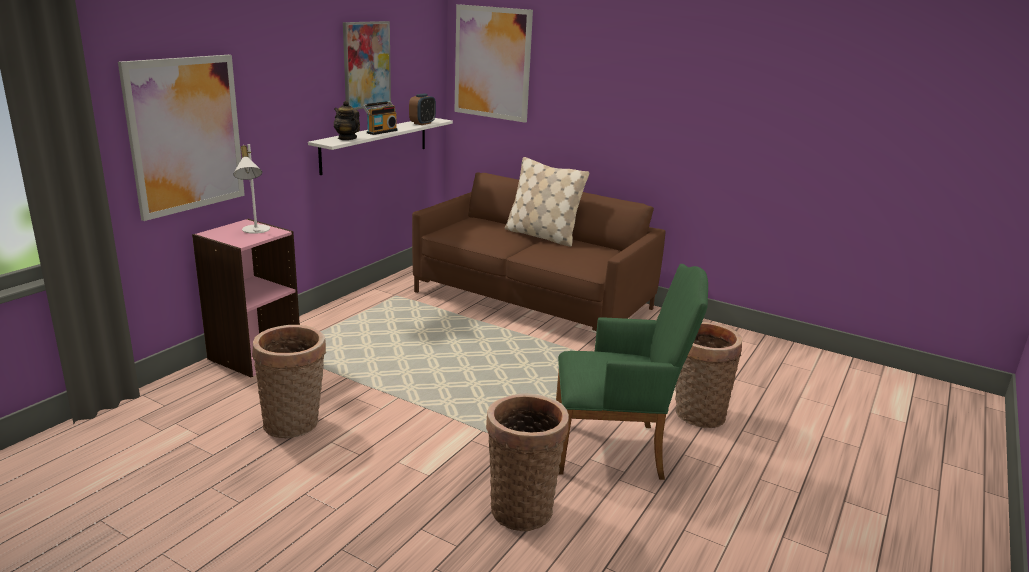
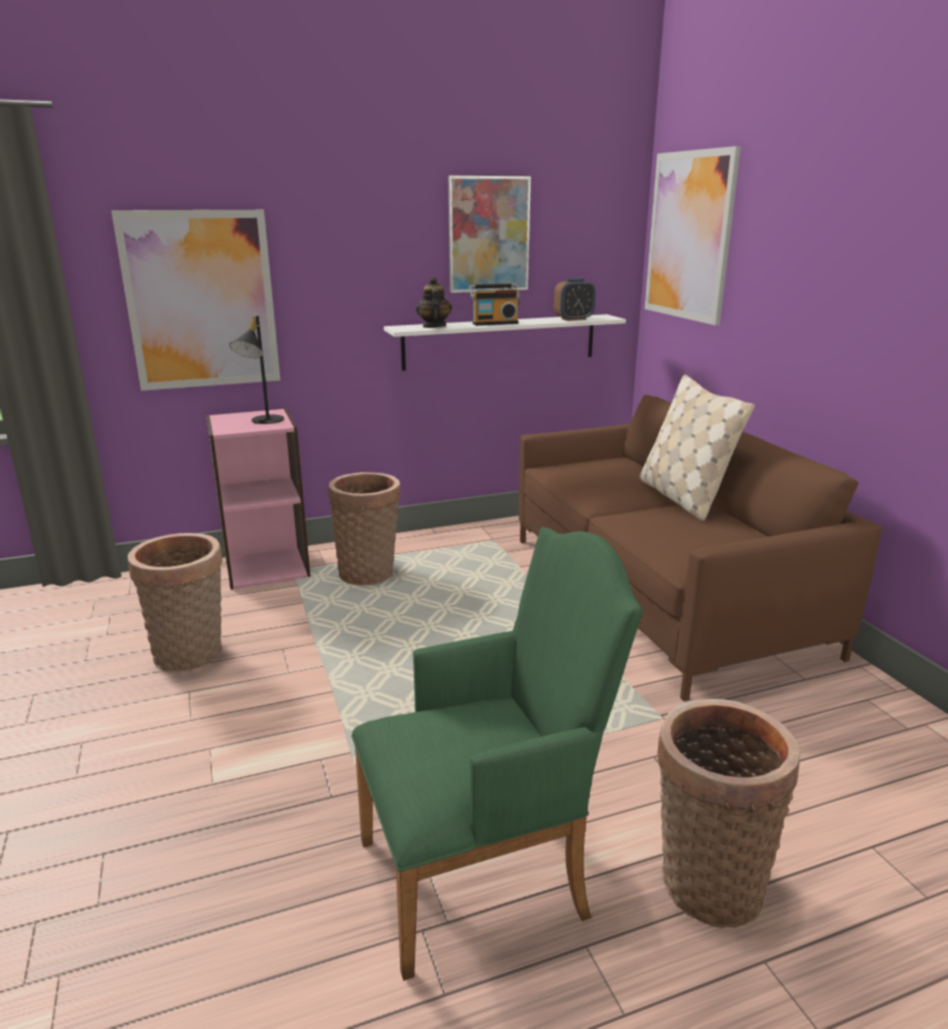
camera: 40 degrees right, 0 degrees up
(254, 231) = (262, 421): white table lamp -> black table lamp
(522, 507) = (240, 894): basket -> basket (369, 572)
(615, 449) = (486, 873): green armchair -> green armchair turned 60 degrees counterclockwise

